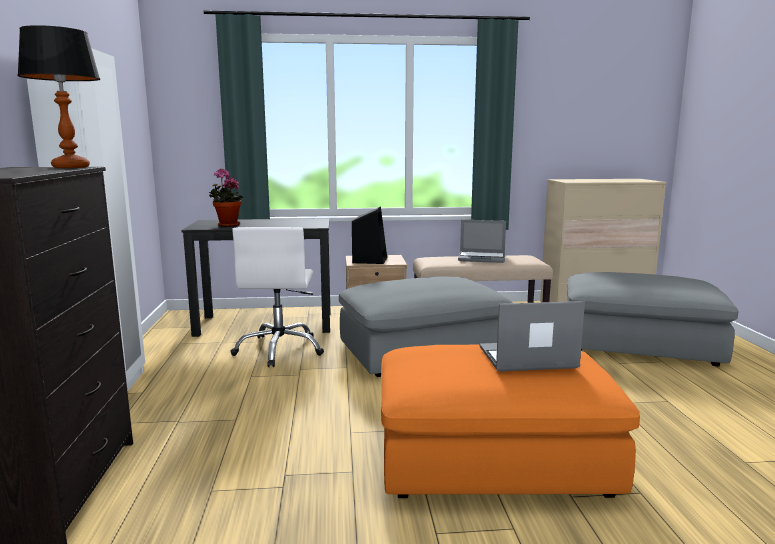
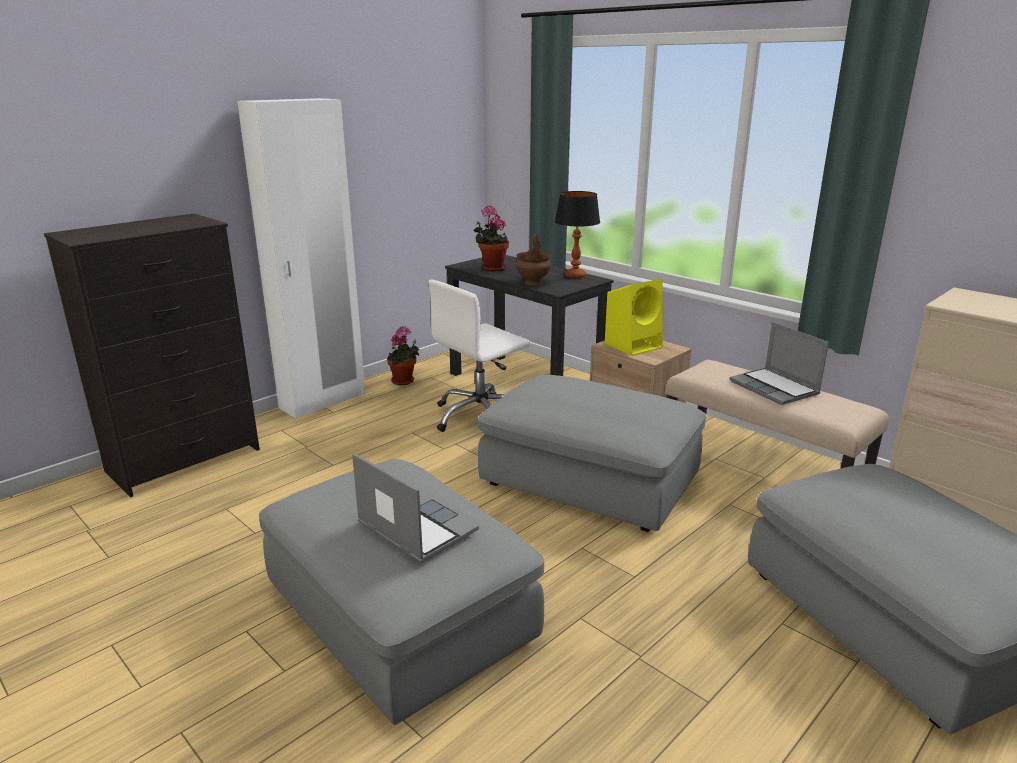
camera: 50 degrees right, 10 degrees up
(71, 167) = (198, 223): table lamp -> table lamp (575, 276)
(162, 353) = (404, 381): none -> potted plant
(287, 226) = (533, 283): none -> brown vase
(369, 260) = (634, 345): black speaker -> yellow speaker
(491, 458) = (397, 613): orange ottoman -> grey ottoman

